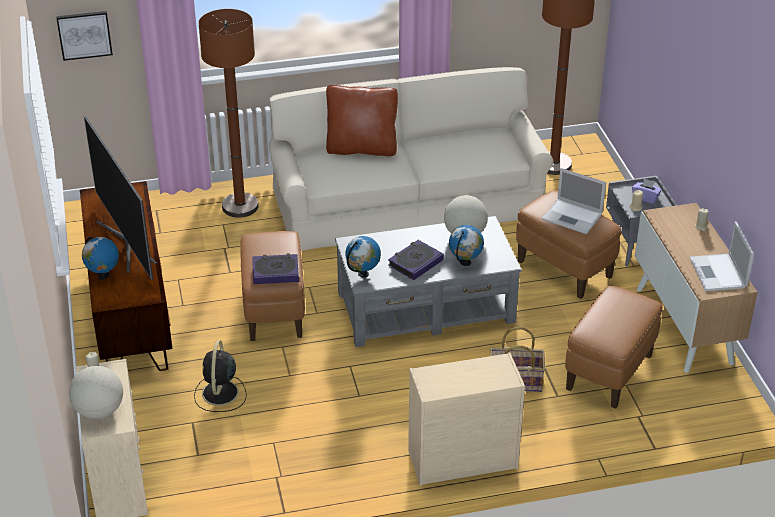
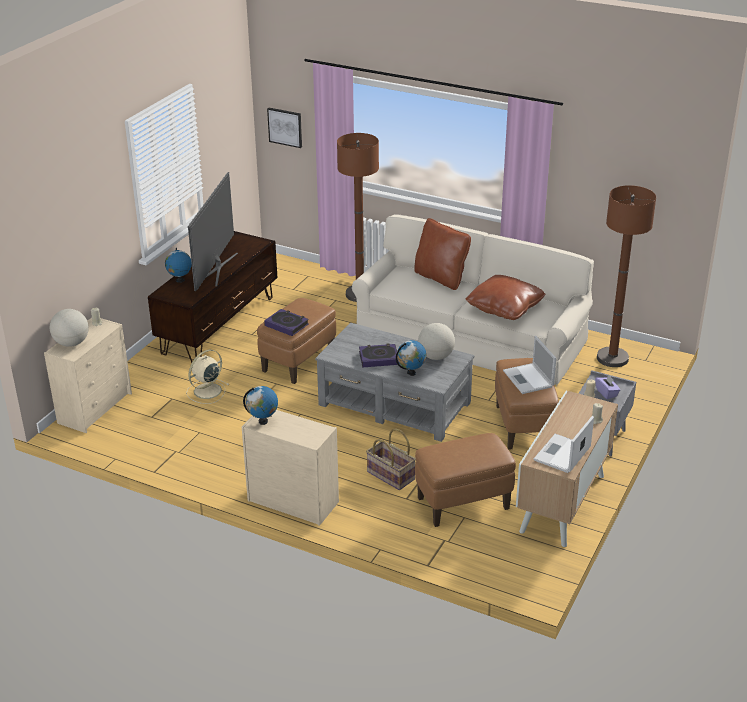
camera: 40 degrees right, 5 degrees down
(220, 394) = (206, 391): black fan -> beige fan
(363, 274) = (337, 350): globe -> globe (263, 421)
(461, 154) = (504, 307): none -> brown pillow

